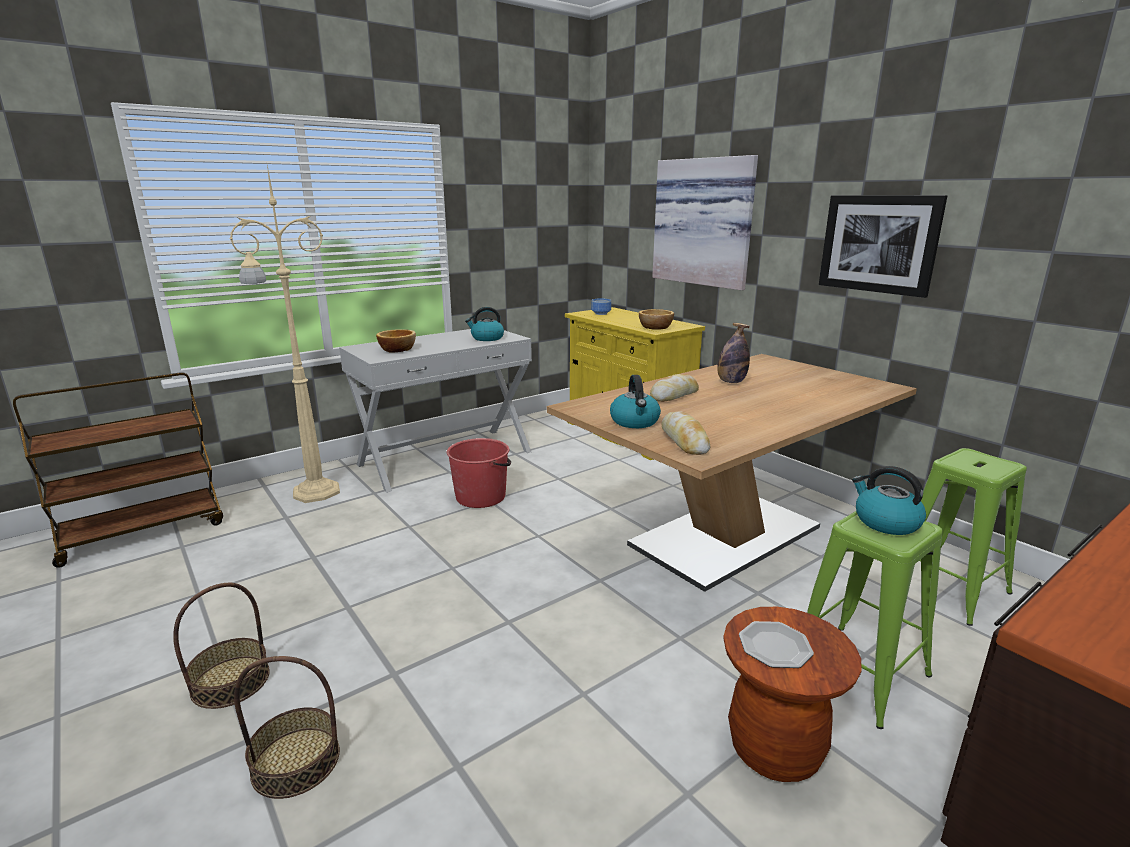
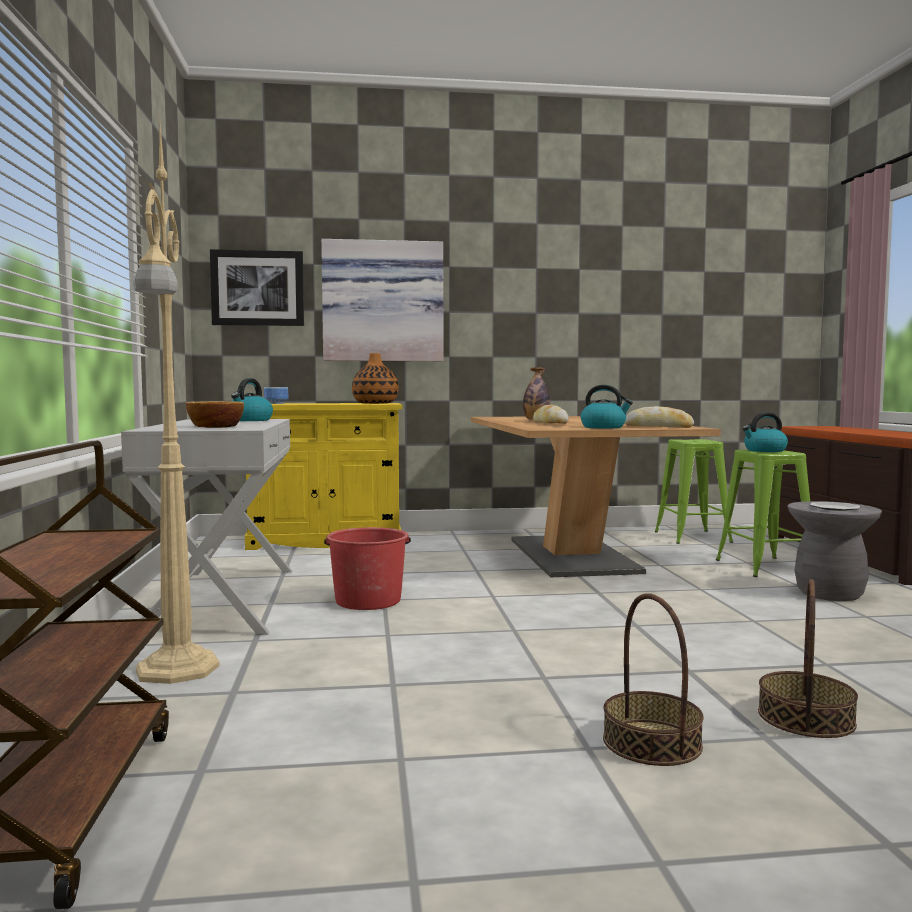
camera: 60 degrees left, 15 degrees down
(656, 327) = (375, 403): bowl -> vase
(774, 749) = (829, 594): brown stool -> grey stool
(878, 244) = (557, 314): picture -> picture (257, 288)

